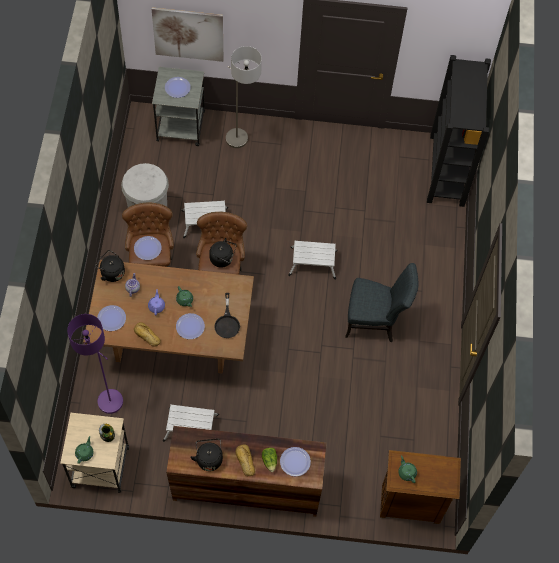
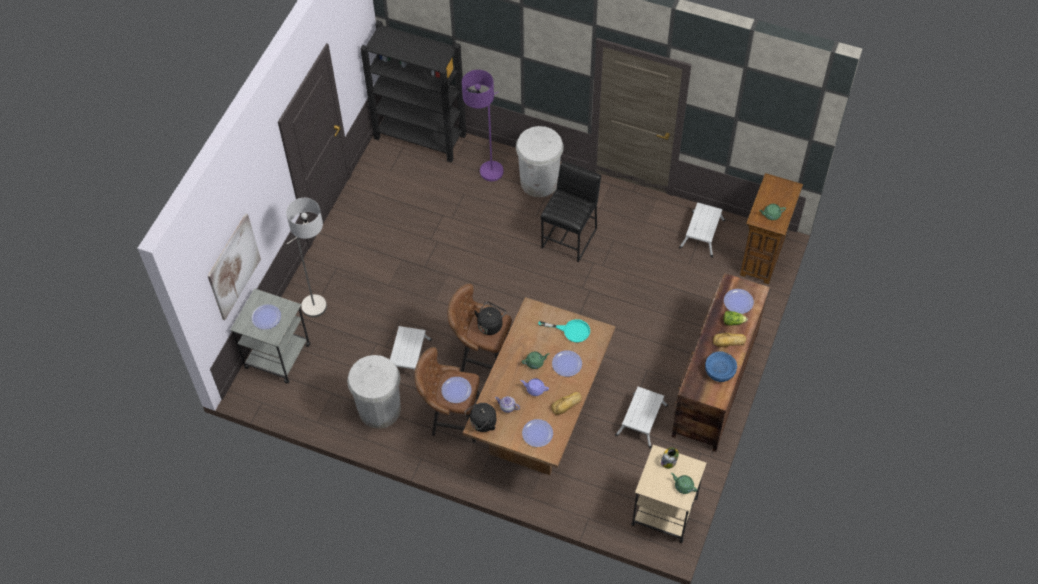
camera: 70 degrees left, 5 degrees down
(104, 397) = (588, 493): purple floor lamp -> purple floor lamp (485, 175)
(209, 458) = (719, 371): black kettle -> blue bowl
(227, 322) = (571, 331): black frying pan -> turquoise frying pan
(312, 262) = (488, 273): white step ladder -> white step ladder (702, 234)
(375, 322) = (569, 237): grey chair -> black stool
(431, 281) = (539, 181): none -> white trash can

